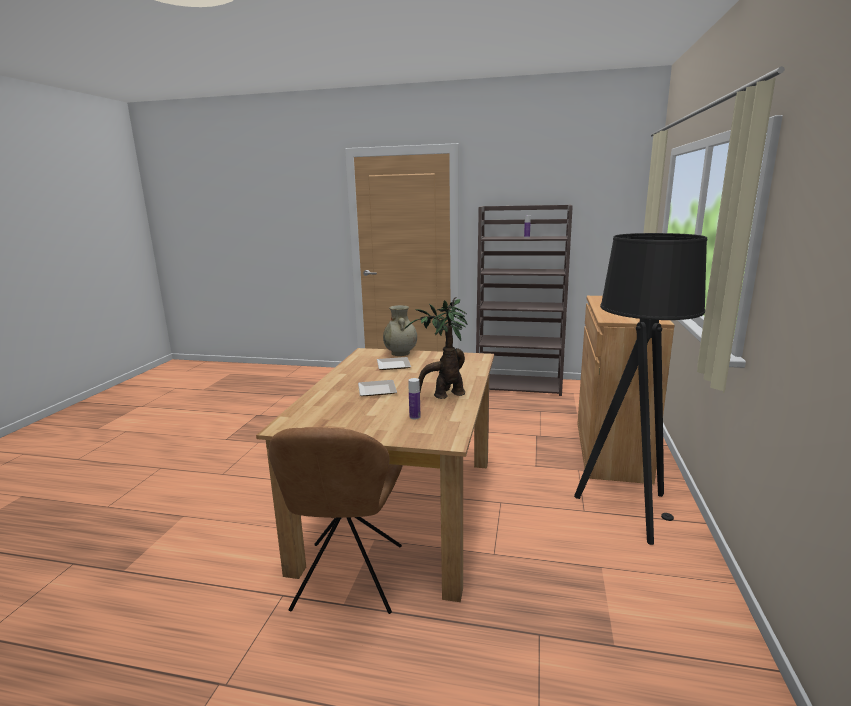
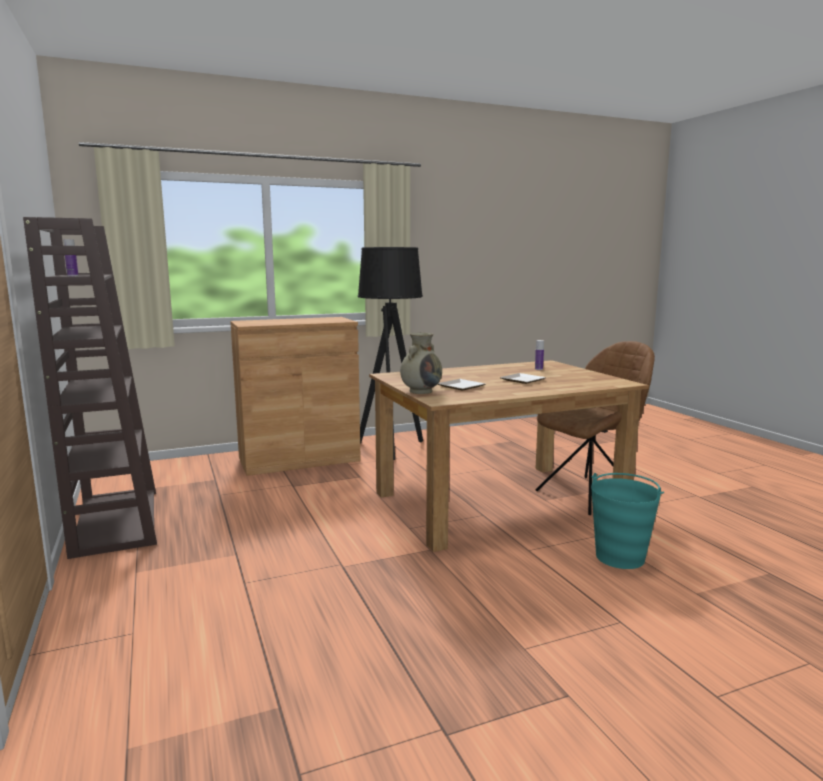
camera: 125 degrees left, 5 degrees down
(252, 515) = (620, 557): none -> turquoise bucket
(444, 395) = (493, 370): potted plant -> none

